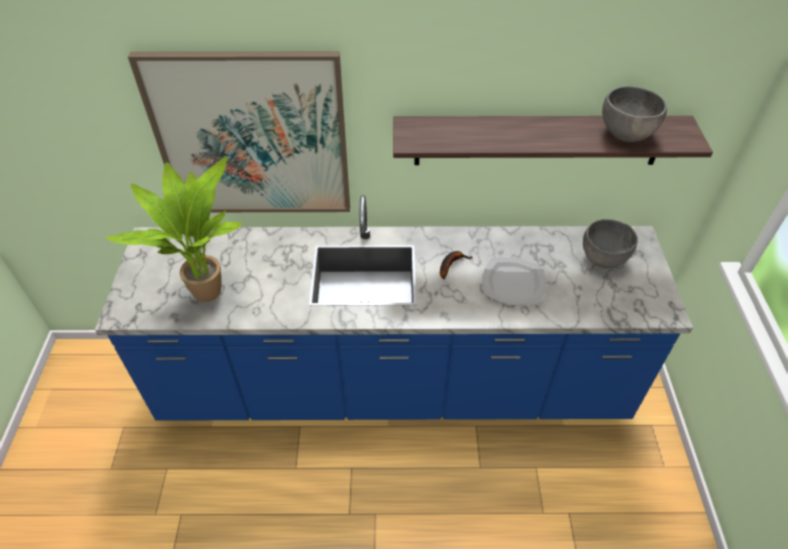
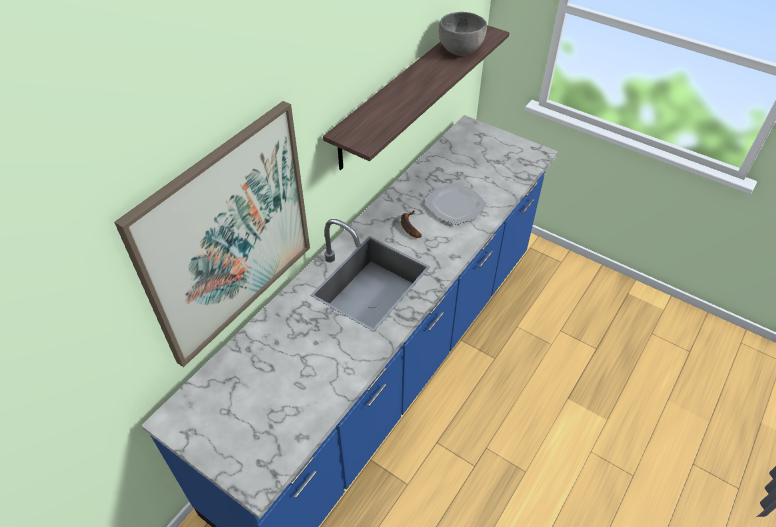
camera: 55 degrees left, 0 degrees up
(207, 290) = (290, 397): potted plant -> none
(603, 259) = (472, 152): grey bowl -> none

